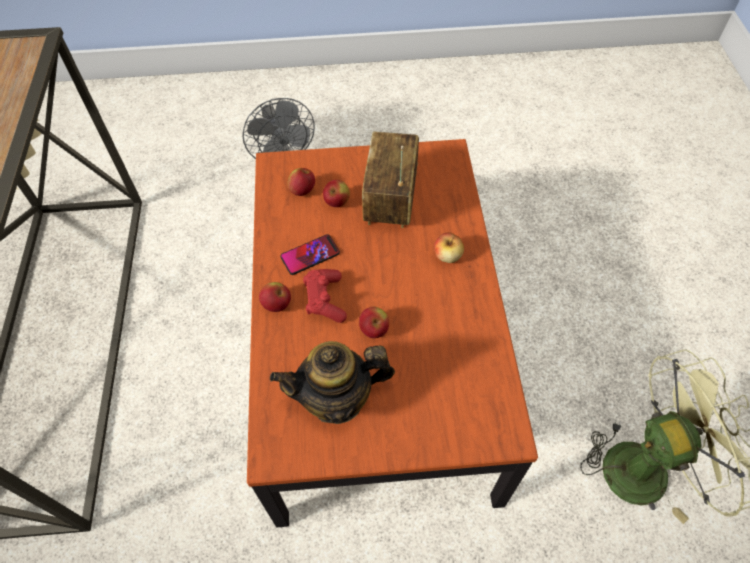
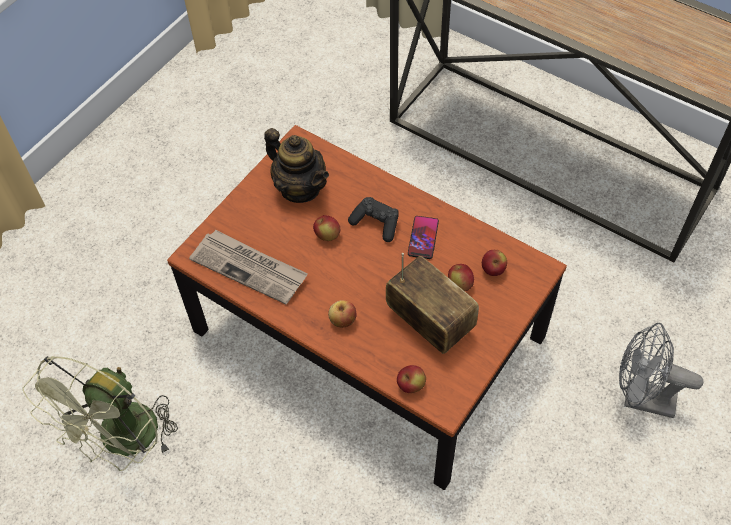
camera: 130 degrees right, 0 degrees up
(277, 305) = (397, 196): apple -> apple (411, 385)
(325, 300) = (376, 223): red game controller -> black game controller
(337, 399) = (300, 188): teapot -> teapot turned 105 degrees clockwise
(470, 367) = (250, 268): none -> newspaper

